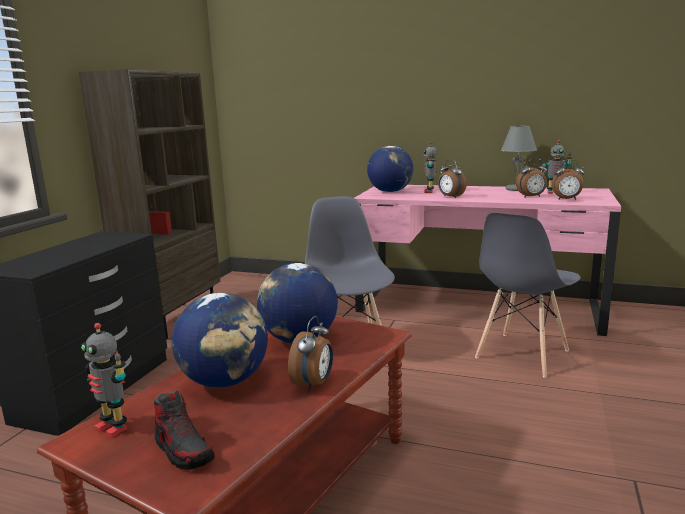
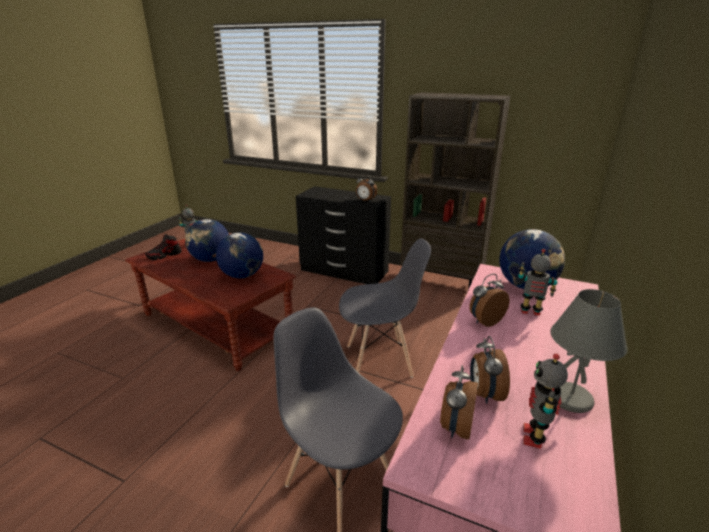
camera: 95 degrees right, 10 degrees up
(314, 384) = (188, 278): alarm clock -> alarm clock (365, 200)

